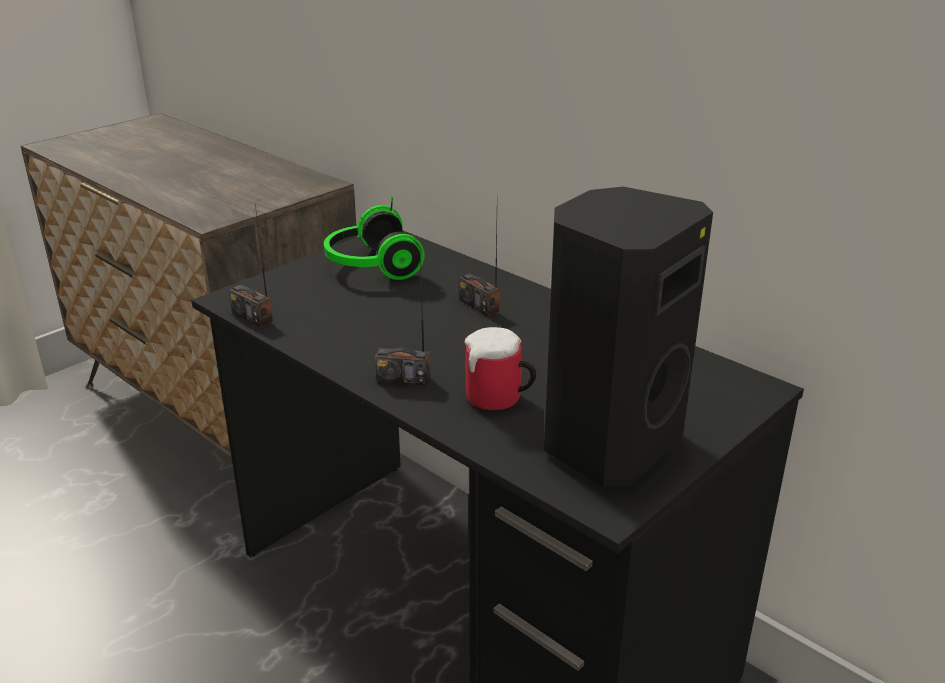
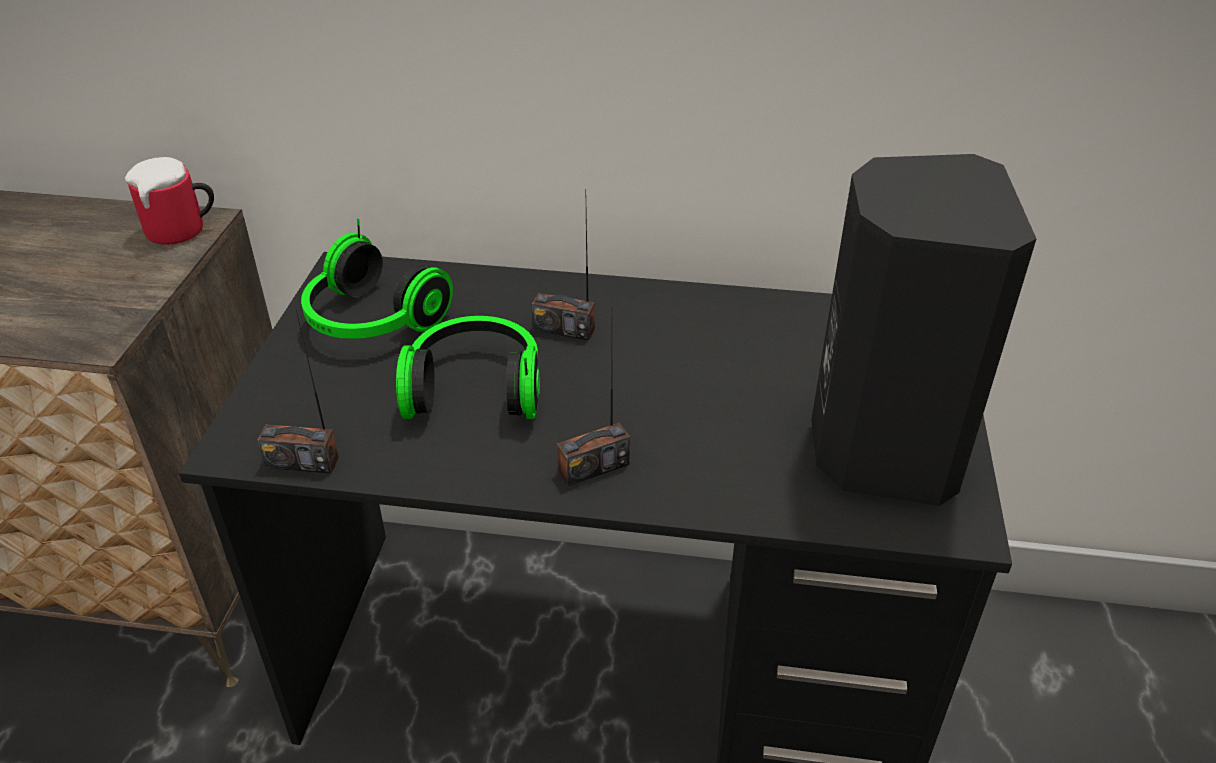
camera: 35 degrees left, 10 degrees up
(387, 316) = (475, 388): none -> headphones
(499, 400) = (724, 447): mug -> mug (183, 232)

